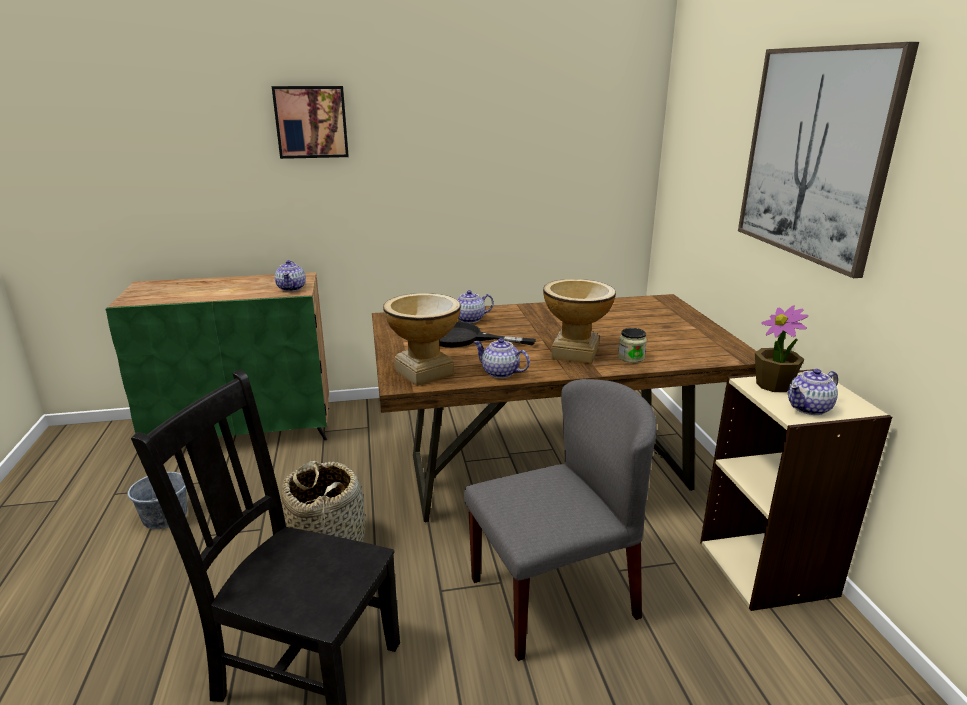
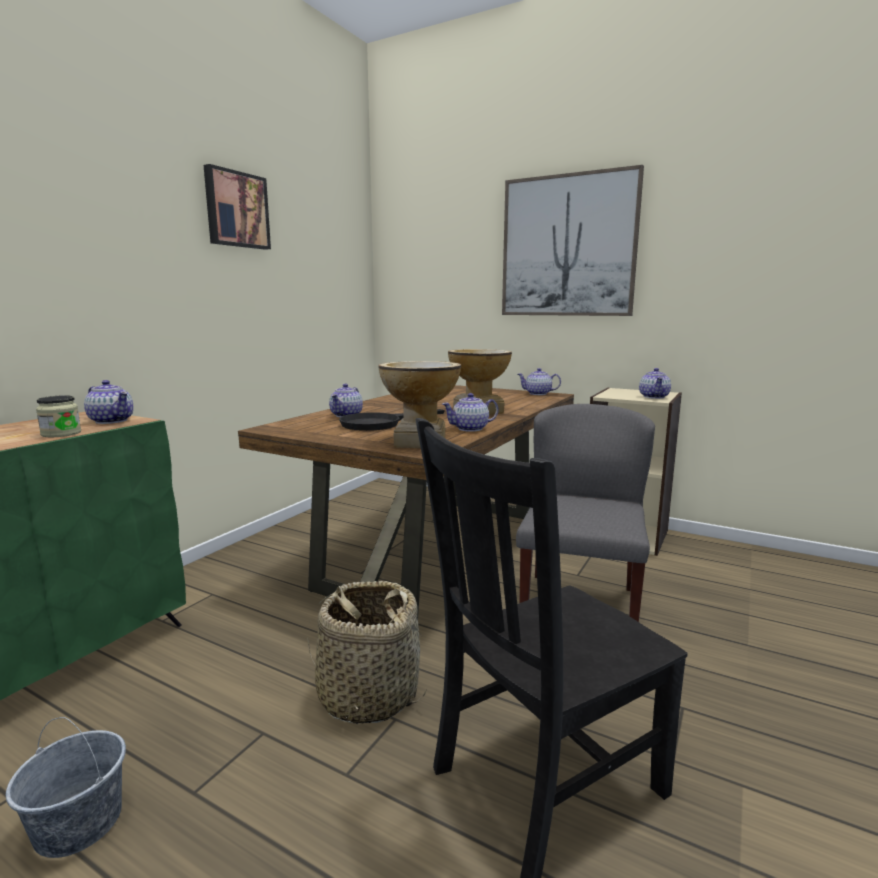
camera: 50 degrees left, 10 degrees down
(311, 122) = (73, 204): picture -> picture (236, 210)
(631, 358) = (512, 406): jar -> jar (61, 433)
(728, 347) = (538, 393): none -> teapot
(773, 385) = (616, 394): potted plant -> none

